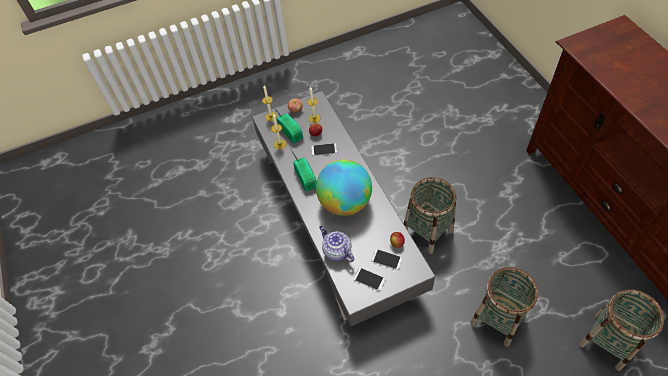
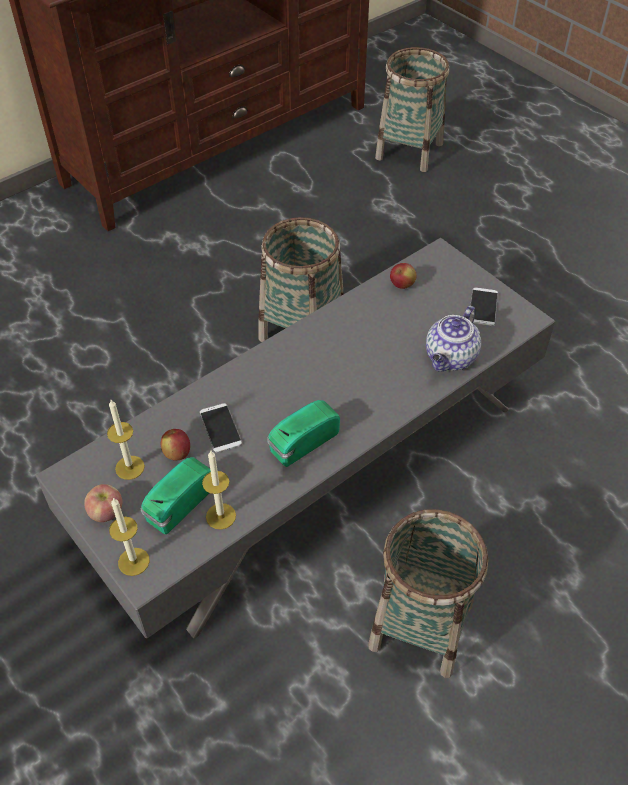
camera: 110 degrees left, 5 degrees down
(345, 202) = (344, 367): globe -> none
(386, 259) = (437, 293): phone -> none
(498, 319) = (423, 240): basket -> basket (421, 626)

